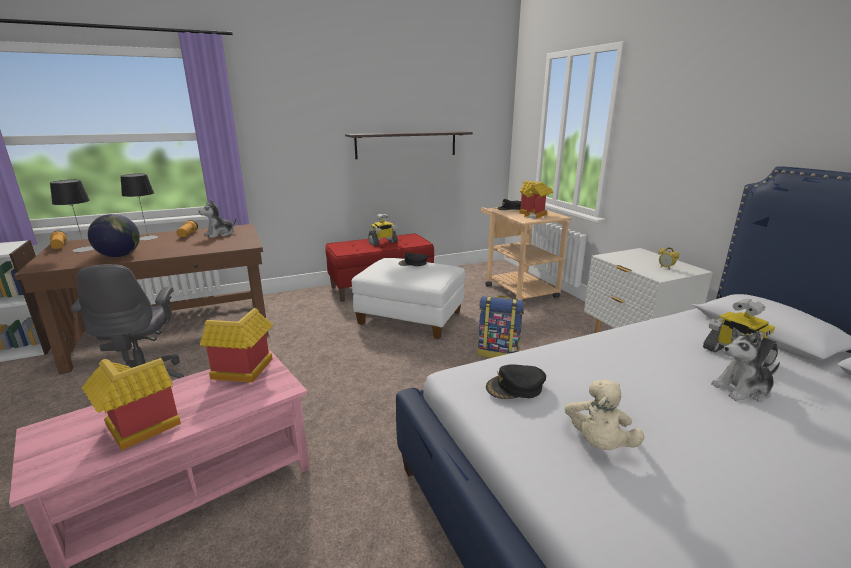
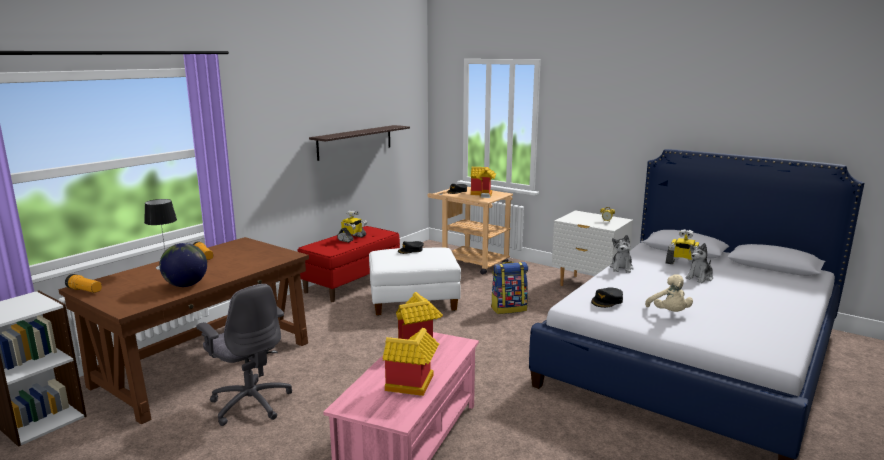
camera: 30 degrees left, 5 degrees down
(84, 249) = (125, 287): table lamp -> none
(220, 234) = (237, 251): plush toy -> plush toy (621, 268)

